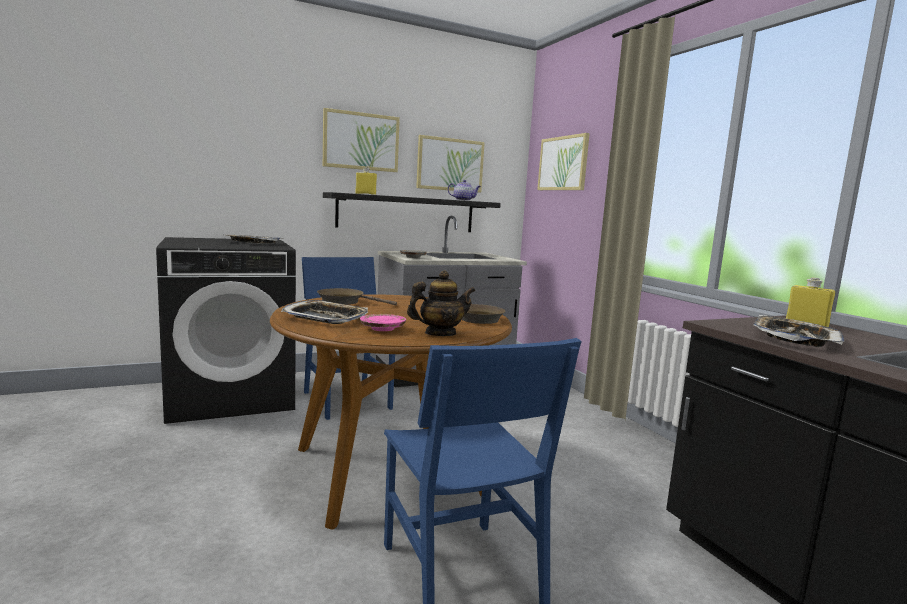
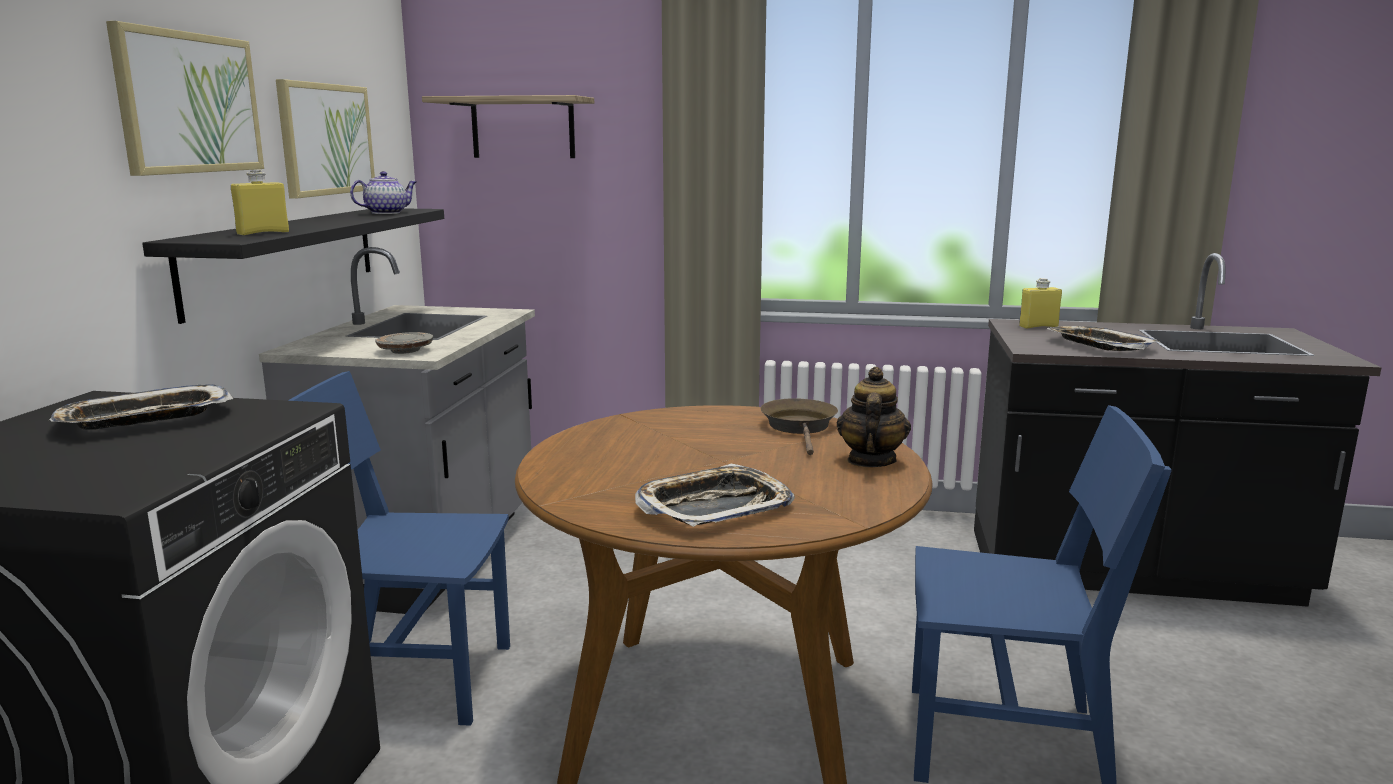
camera: 55 degrees left, 5 degrees up
(345, 302) = (590, 473): brown frying pan -> none
(382, 329) = (821, 485): pink plate -> none
(563, 163) = (523, 128): picture -> shelf

